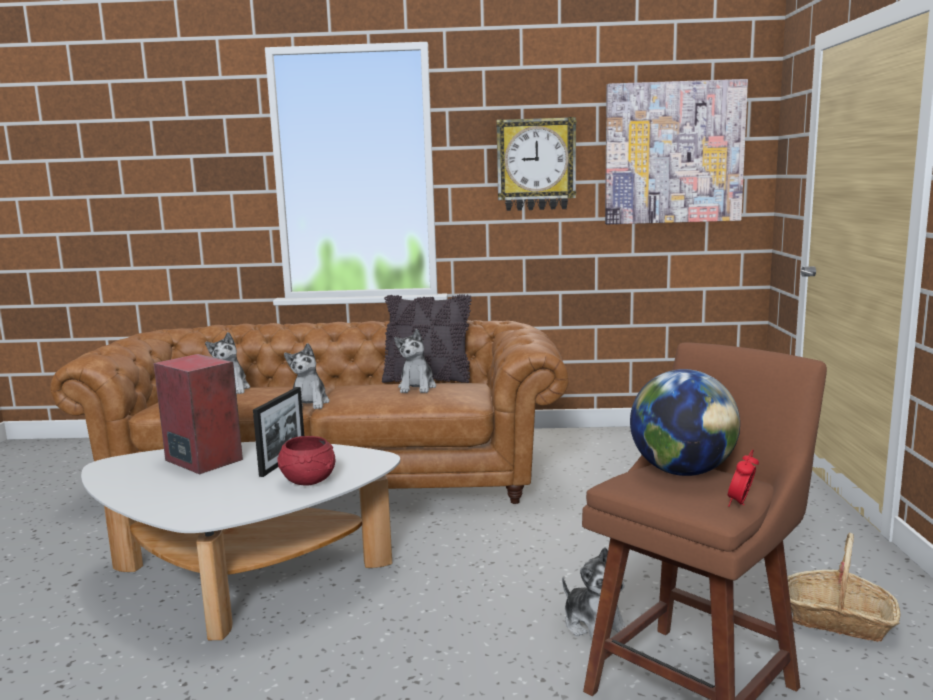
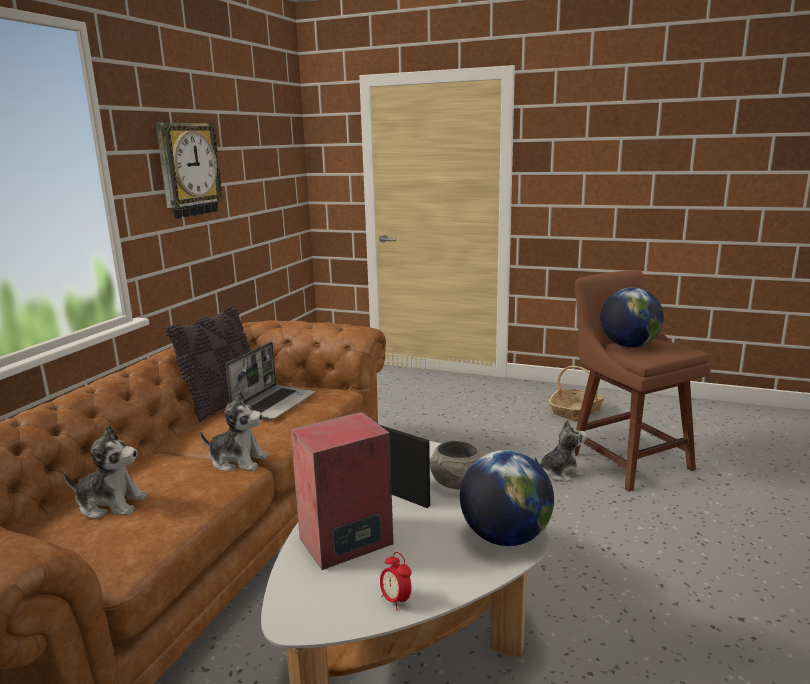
camera: 70 degrees left, 5 degrees up
(210, 510) = (505, 537): none -> globe
(308, 480) = (456, 483): red bowl -> grey bowl
(417, 387) = (274, 403): plush toy -> laptop
(673, 153) = (264, 157): picture -> none
(741, 504) = (677, 344): alarm clock -> alarm clock (396, 600)

